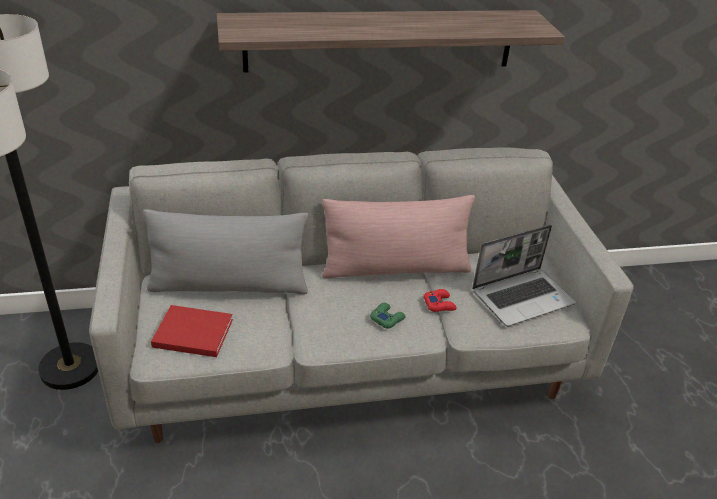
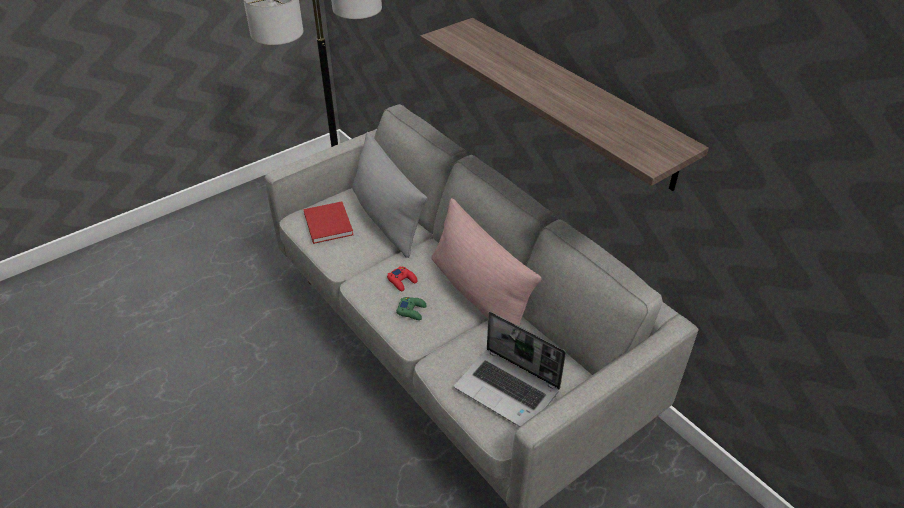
camera: 65 degrees right, 5 degrees up
(439, 304) = (453, 336): red game controller -> red game controller (402, 281)

